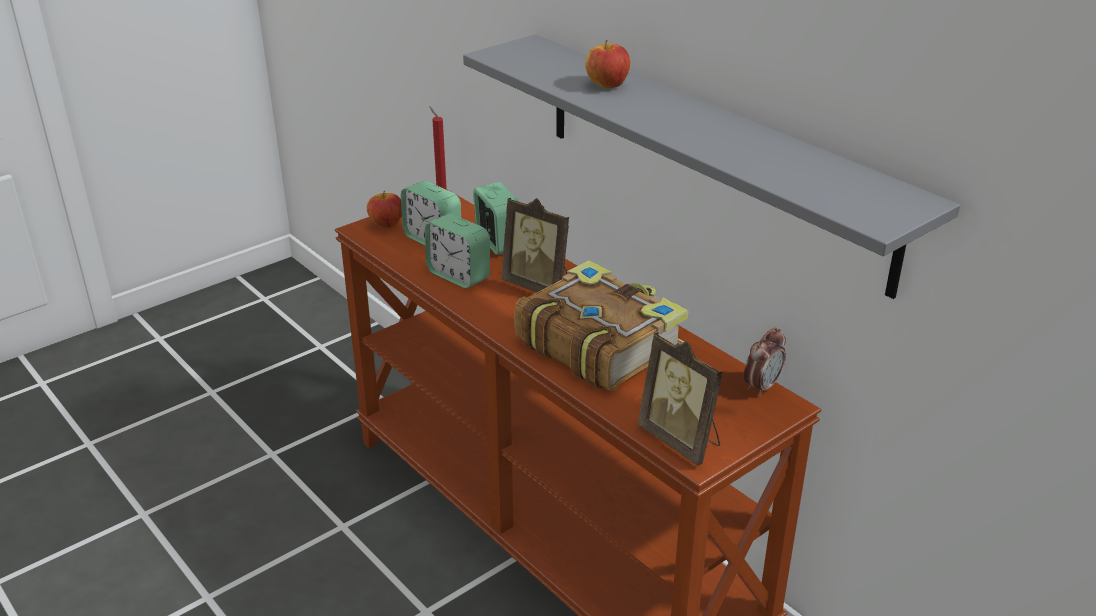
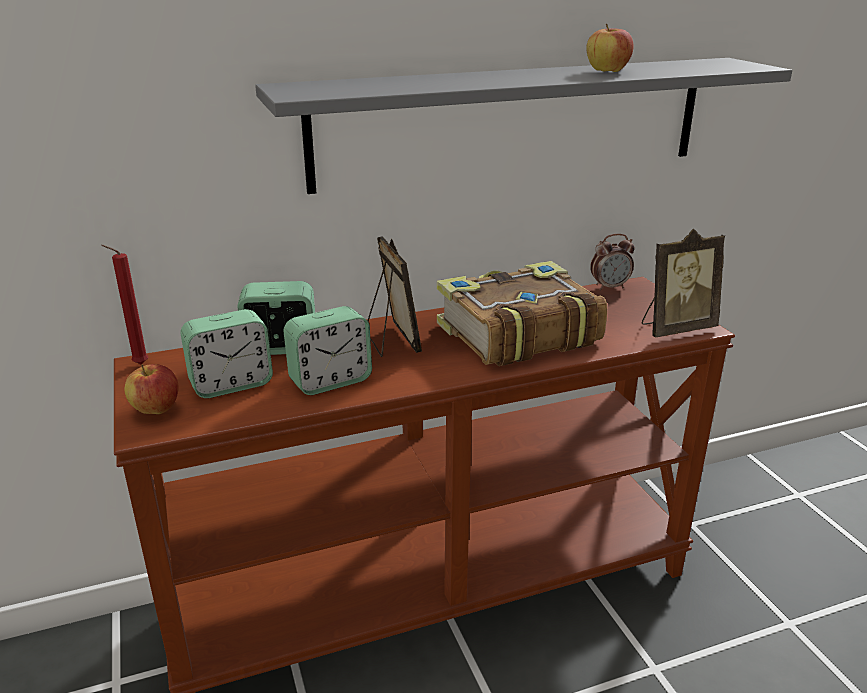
camera: 70 degrees left, 5 degrees down
(539, 286) = (391, 342): picture frame -> picture frame turned 75 degrees counterclockwise
(607, 85) = (439, 80): apple -> apple (607, 71)
(762, 387) = (609, 287): alarm clock -> alarm clock turned 105 degrees clockwise

